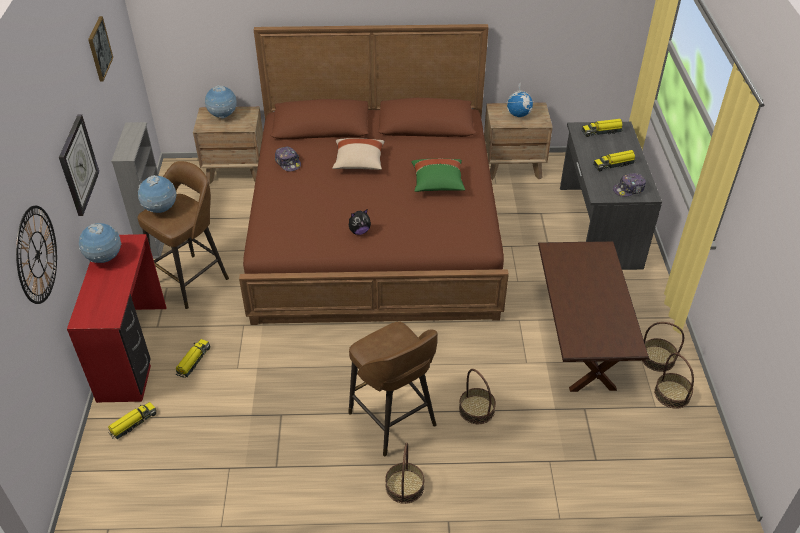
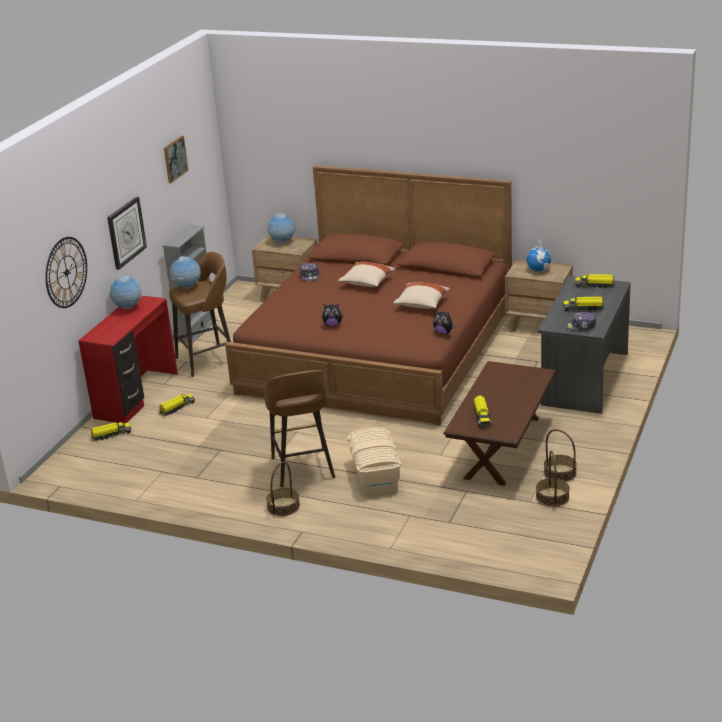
camera: 25 degrees right, 15 degrees down
(437, 183) = (421, 304): green pillow -> beige pillow
(476, 409) = (375, 475): basket -> beige storage box
(486, 219) = (443, 332): none -> plush toy
(587, 325) = (482, 416): none -> toy truck

